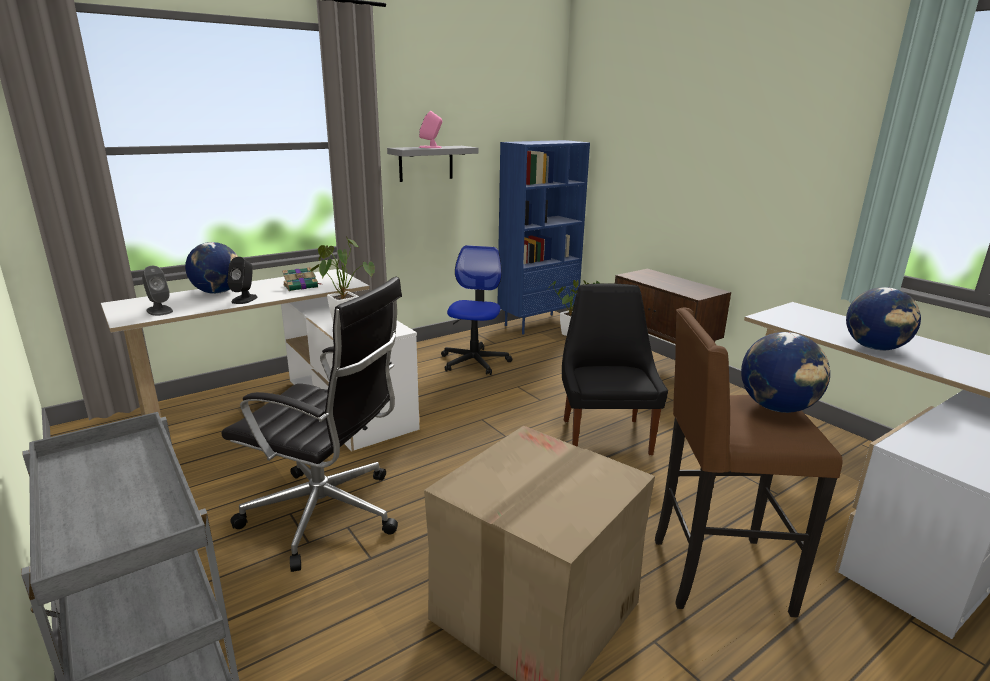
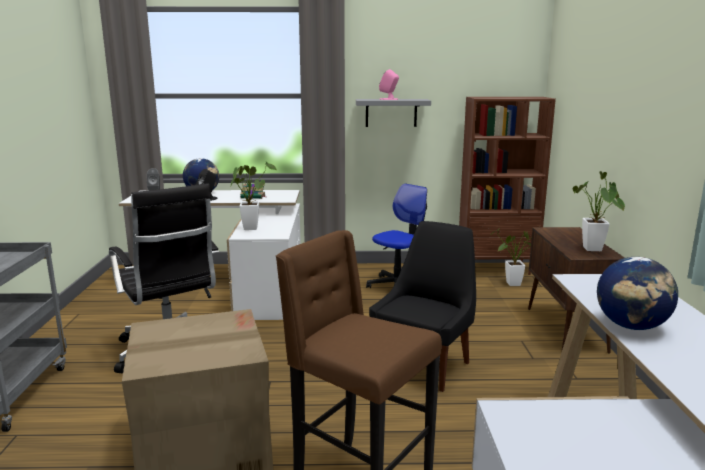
camera: 35 degrees right, 5 degrees down
(537, 323) = (496, 269): blue bookcase -> brown bookcase
(697, 288) = (593, 250): none -> potted plant
(777, 408) = (394, 336): globe -> none

